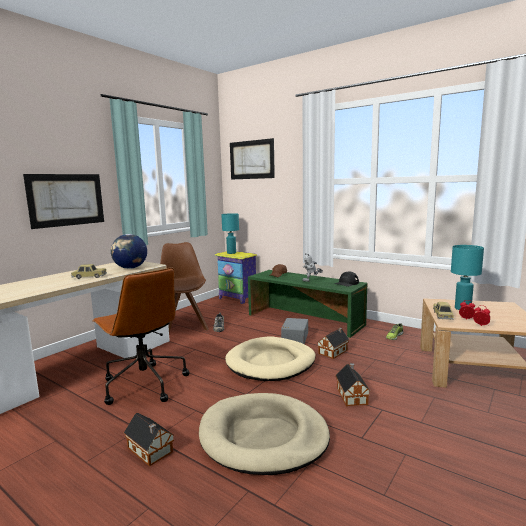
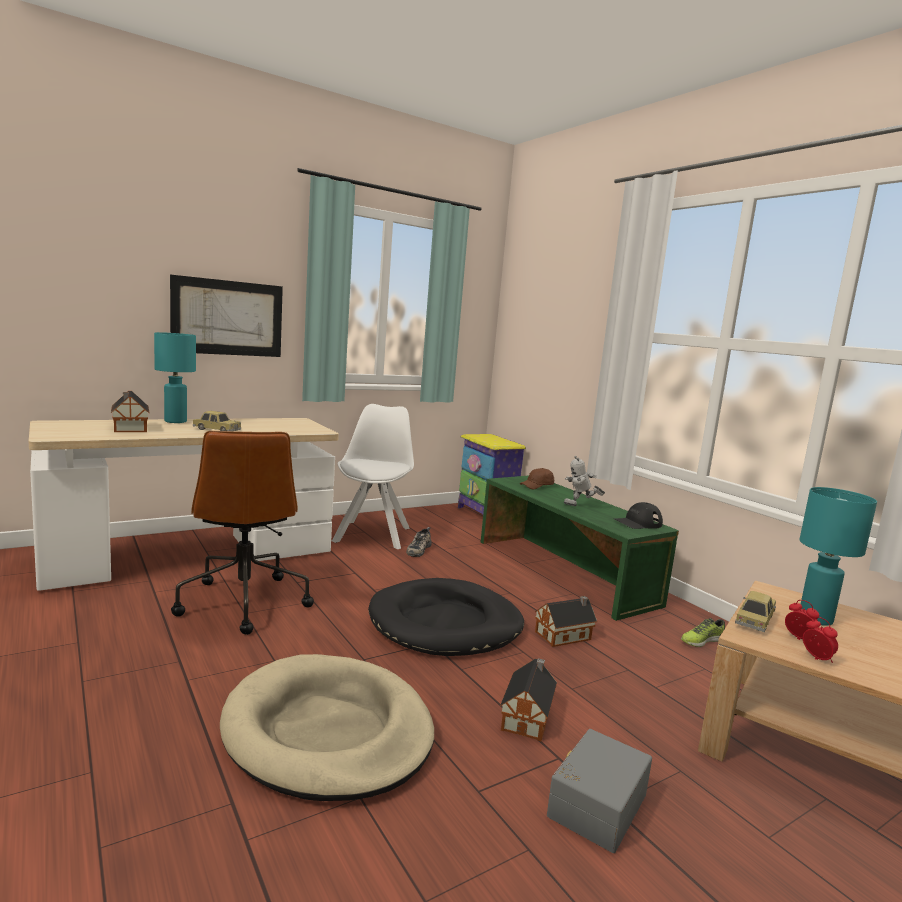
camera: 20 degrees right, 0 degrees up
(130, 268) = (285, 429): globe -> none
(150, 451) = (166, 695): toy house -> toy house (130, 428)
(184, 325) = (373, 534): brown chair -> white chair
(231, 253) = (486, 437): turquoise table lamp -> turquoise table lamp (175, 421)
(251, 159) = (541, 288): picture -> none
(271, 362) = (445, 623): beige dog bed -> black dog bed
(294, 337) = (519, 594): grey storage box -> grey storage box (595, 803)

